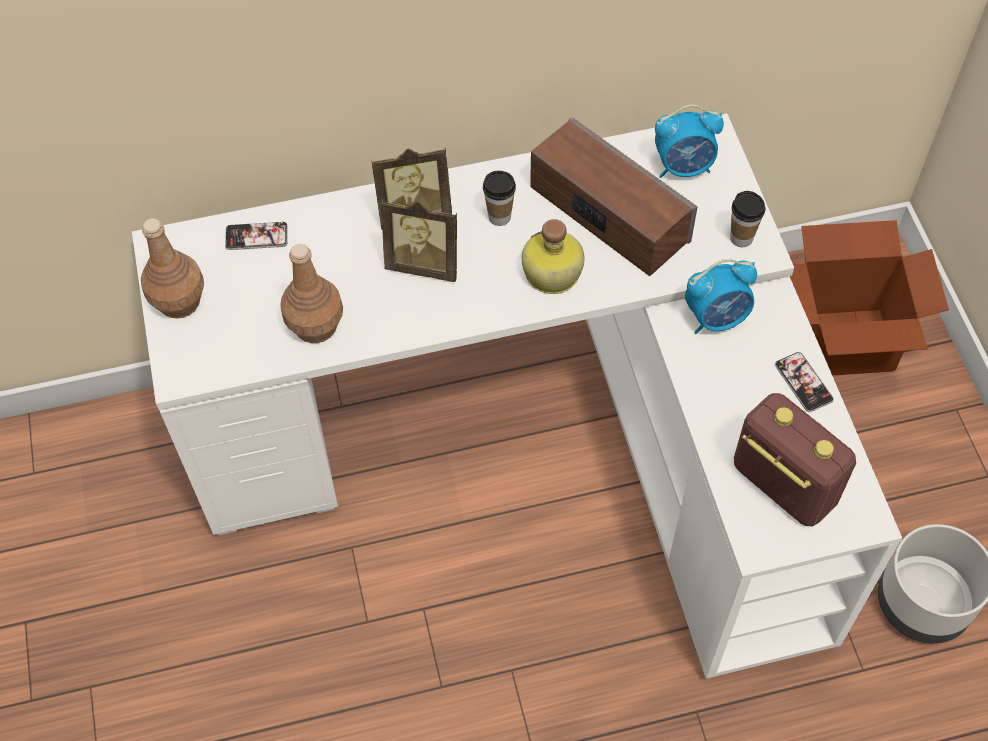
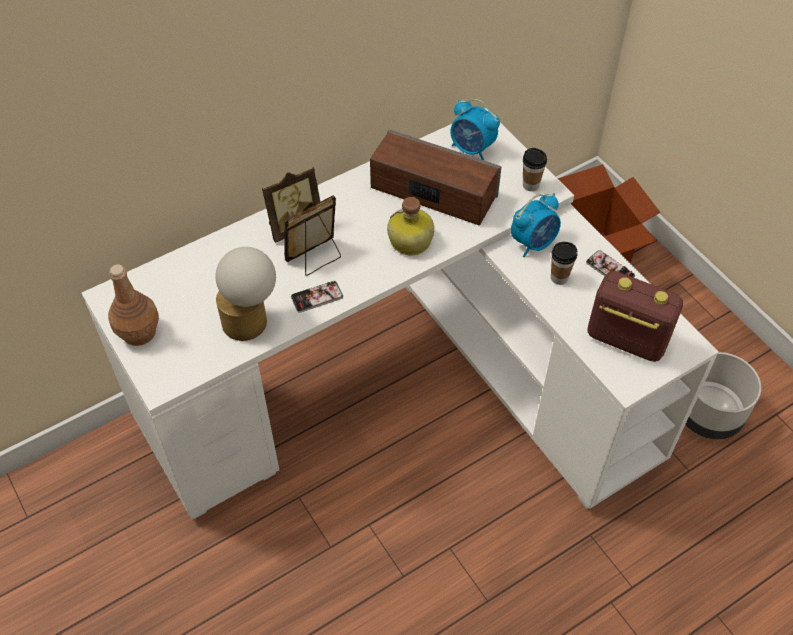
camera: 20 degrees left, 5 degrees down
(256, 236) = (181, 271): phone -> phone (317, 297)
(315, 326) = (251, 322): brown bottle -> table lamp
(424, 264) = (316, 258): picture frame -> picture frame turned 150 degrees clockwise
(499, 217) = (357, 213): cup -> cup (559, 278)
(684, 167) = (472, 149): alarm clock -> alarm clock turned 60 degrees clockwise

